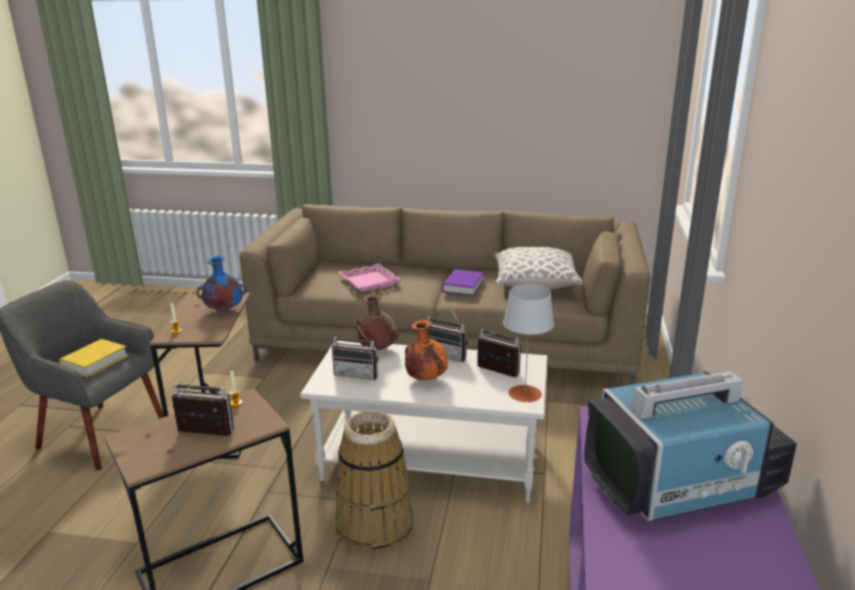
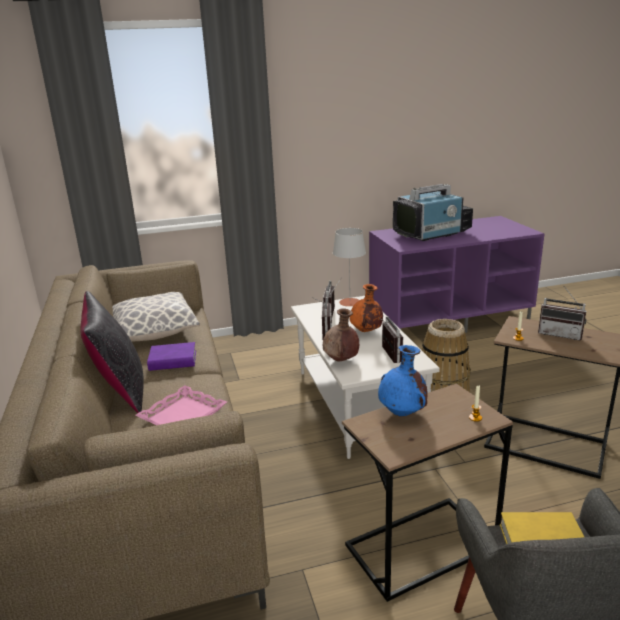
camera: 115 degrees left, 0 degrees up
(202, 435) = (560, 334): radio -> radio turned 45 degrees counterclockwise
(435, 269) = (120, 390): none -> black pillow
(682, 483) = (432, 234): television -> television turned 105 degrees clockwise

